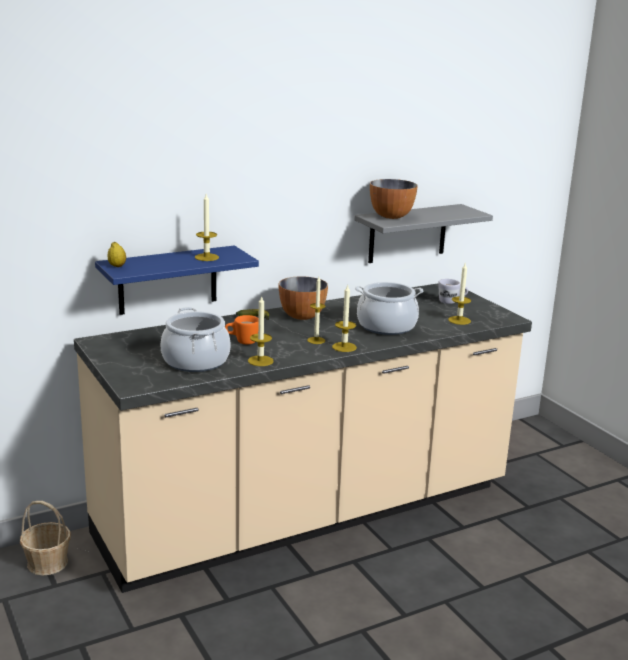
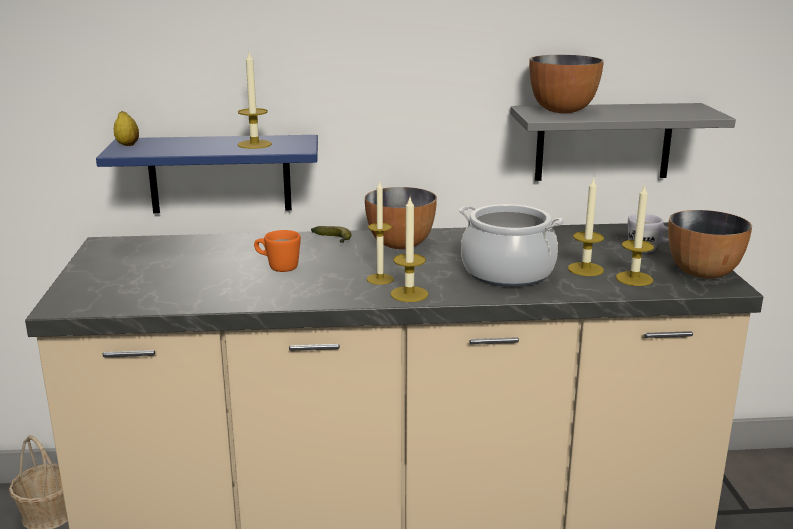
camera: 25 degrees right, 0 degrees up
(196, 361) = (184, 285): cooking pot -> none
(260, 361) = (267, 296): candle -> candle (585, 269)
(492, 312) = (703, 273): none -> bowl

